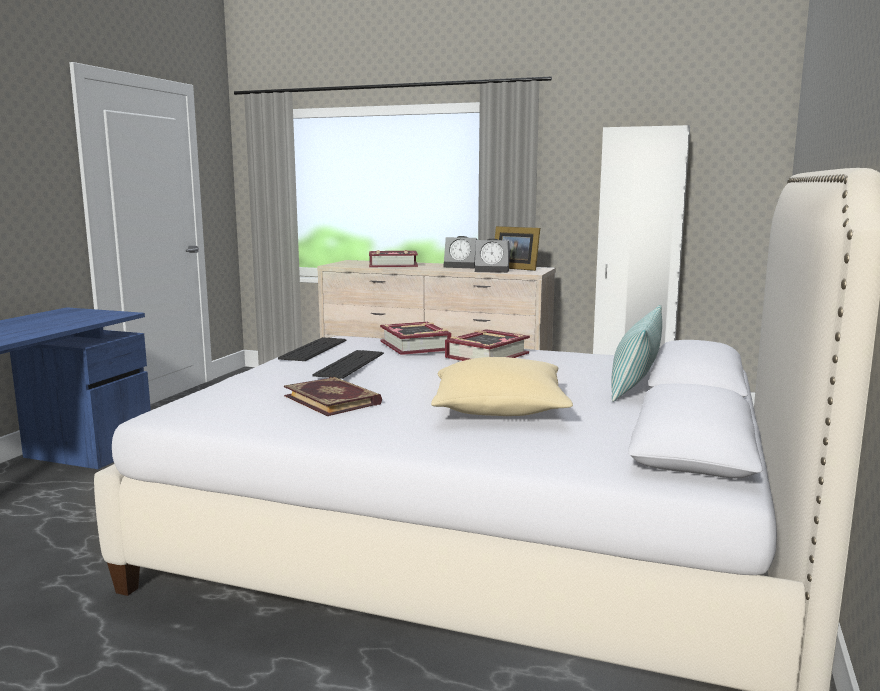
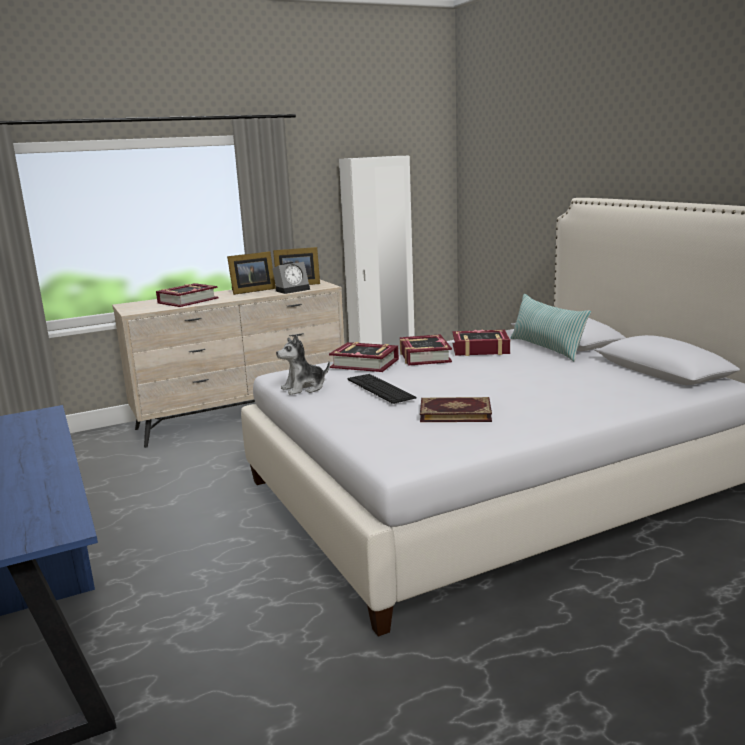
camera: 45 degrees left, 5 degrees up
(314, 349) = (304, 388): keyboard -> plush toy
(462, 266) = (251, 291): alarm clock -> picture frame
(499, 409) = (547, 384): beige pillow -> none
(561, 365) = (480, 349): none -> book

